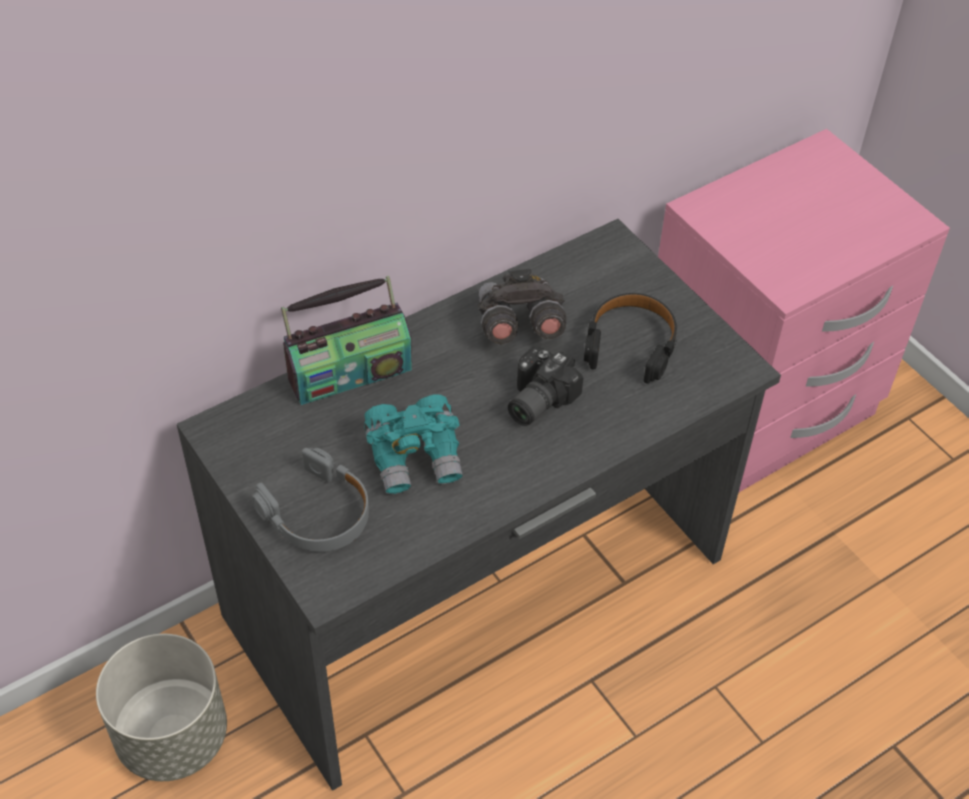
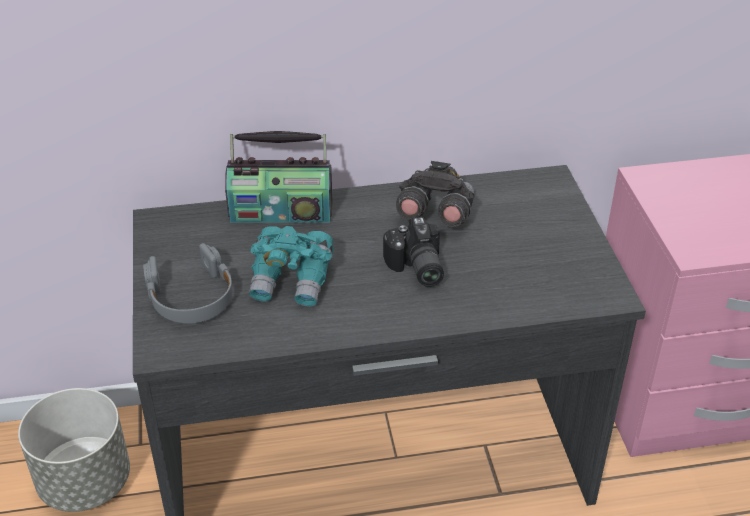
camera: 25 degrees right, 10 degrees down
(535, 400) = (415, 269): camera -> camera turned 75 degrees counterclockwise
(631, 344) = (522, 252): black headphones -> none

